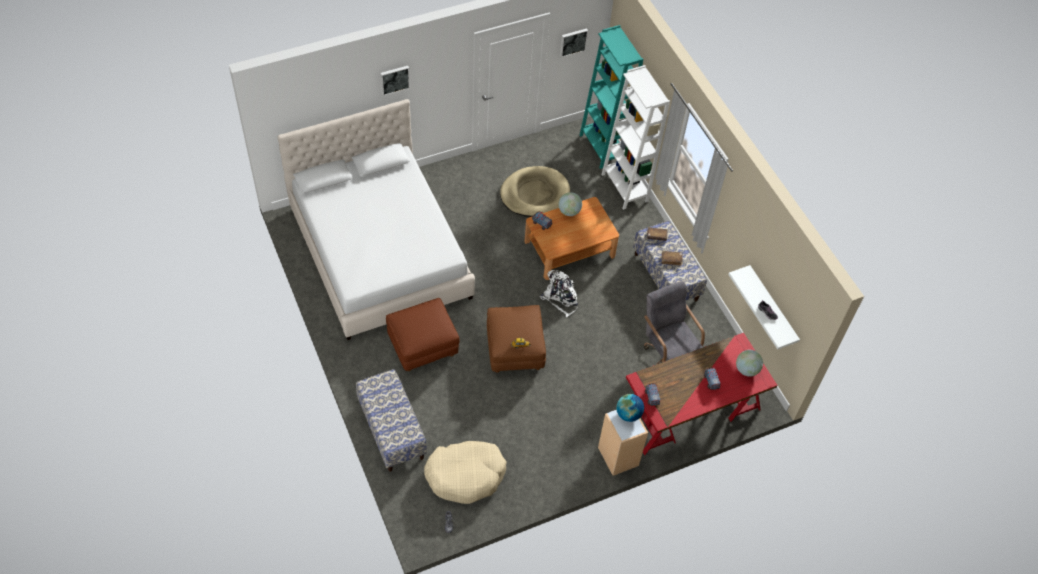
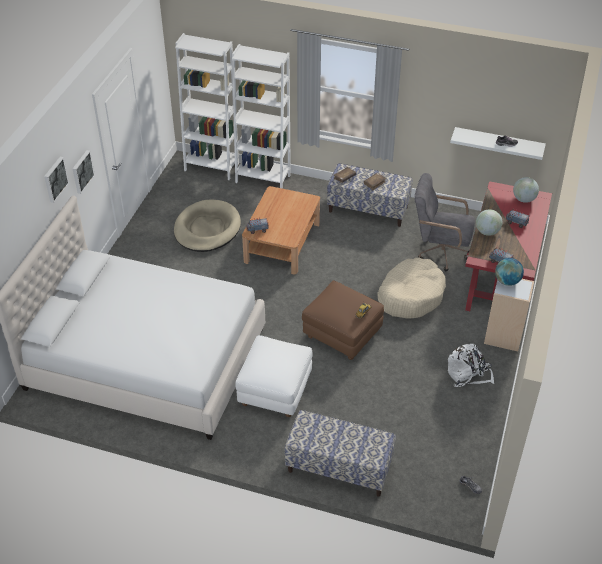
camera: 45 degrees left, 10 degrees down
(423, 346) = (275, 390): brown ottoman -> white ottoman
(465, 475) = (433, 444): beige dog bed -> beige dog bed (410, 295)
(560, 298) = (322, 276): white backpack -> white backpack (468, 374)
(569, 211) = (265, 208): globe -> globe (487, 232)
(573, 41) = (150, 75): picture -> picture (82, 171)
(602, 148) = (211, 167): turquoise bookcase -> white bookcase

